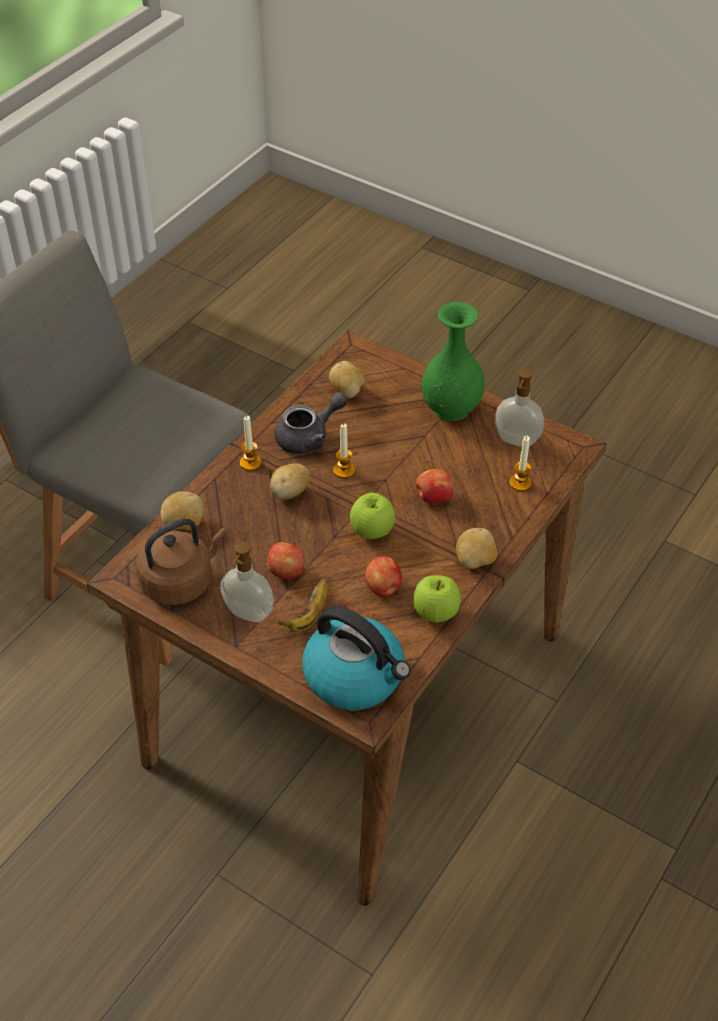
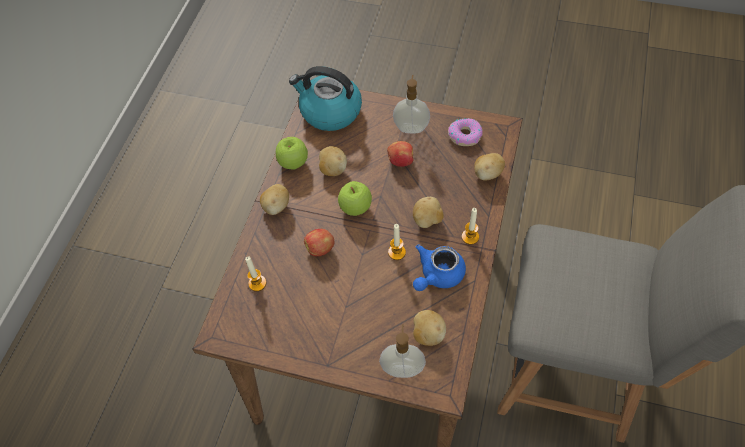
camera: 165 degrees right, 10 degrees up
(181, 581) = (465, 135): brown kettle -> donut
(309, 437) = (437, 275): grey teapot -> blue teapot
(309, 616) = (372, 137): banana -> none
(383, 588) = (333, 169): apple -> potato
(452, 408) = (331, 344): green vase -> none
(516, 441) = (268, 325): soap dispenser -> soap dispenser (402, 368)

